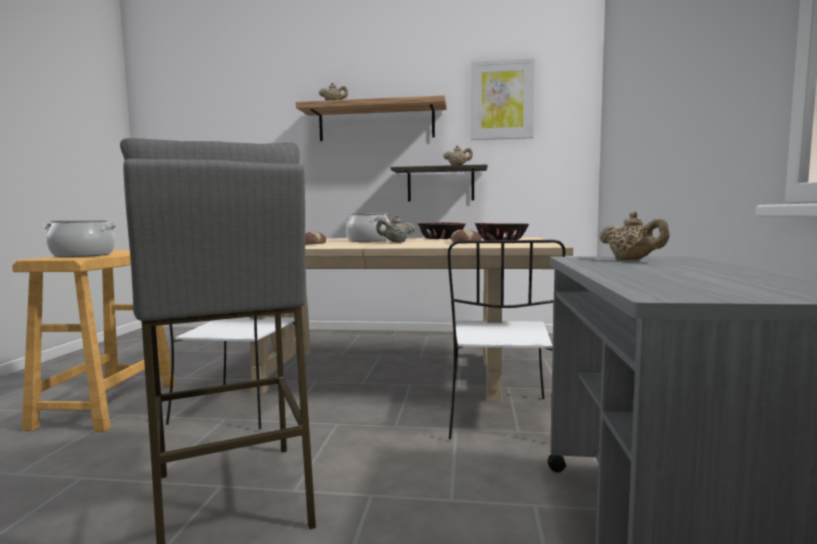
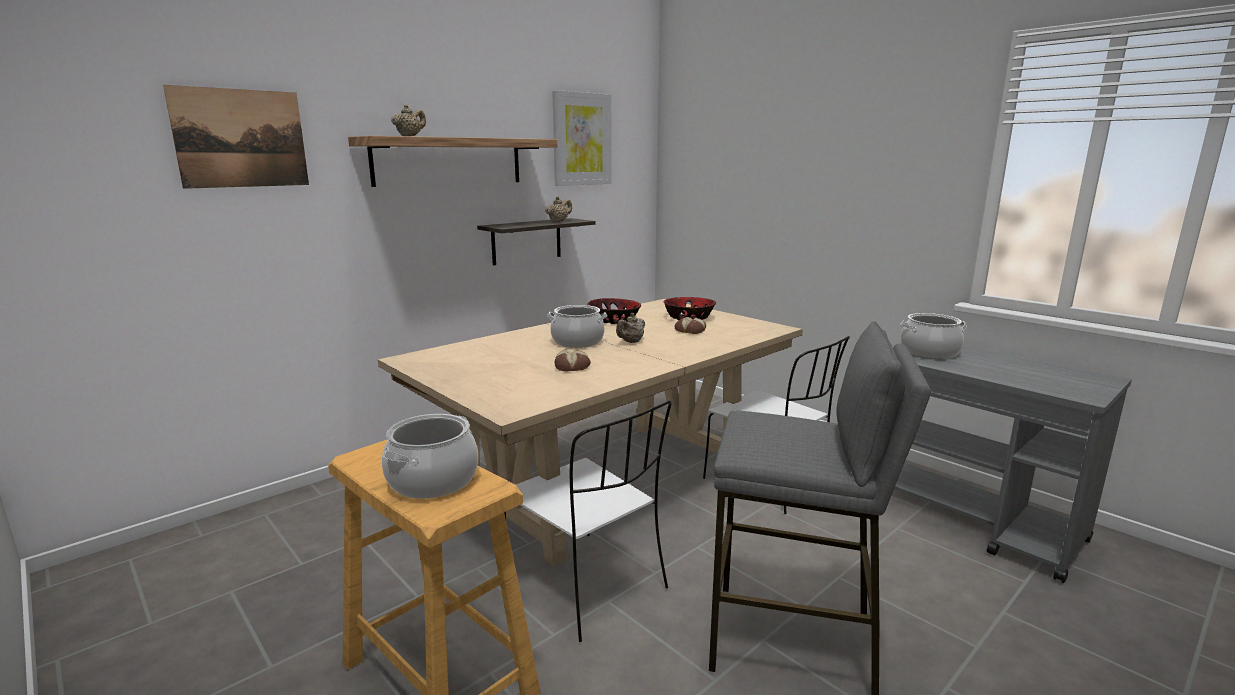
camera: 50 degrees left, 10 degrees up
(250, 114) = (241, 138): none -> picture
(632, 260) = (929, 352): beige teapot -> cooking pot

